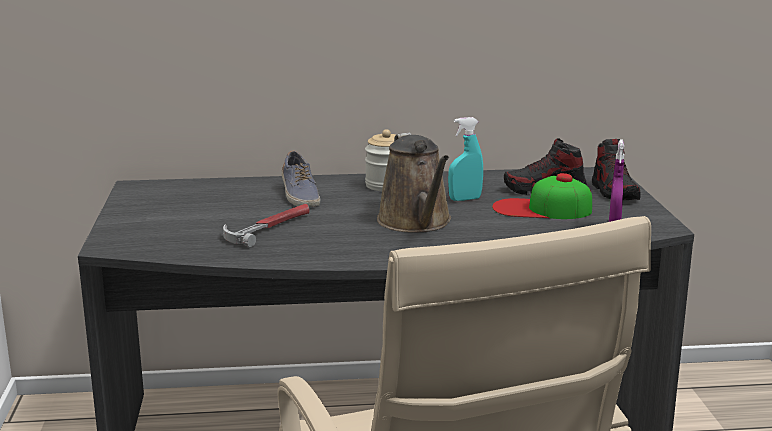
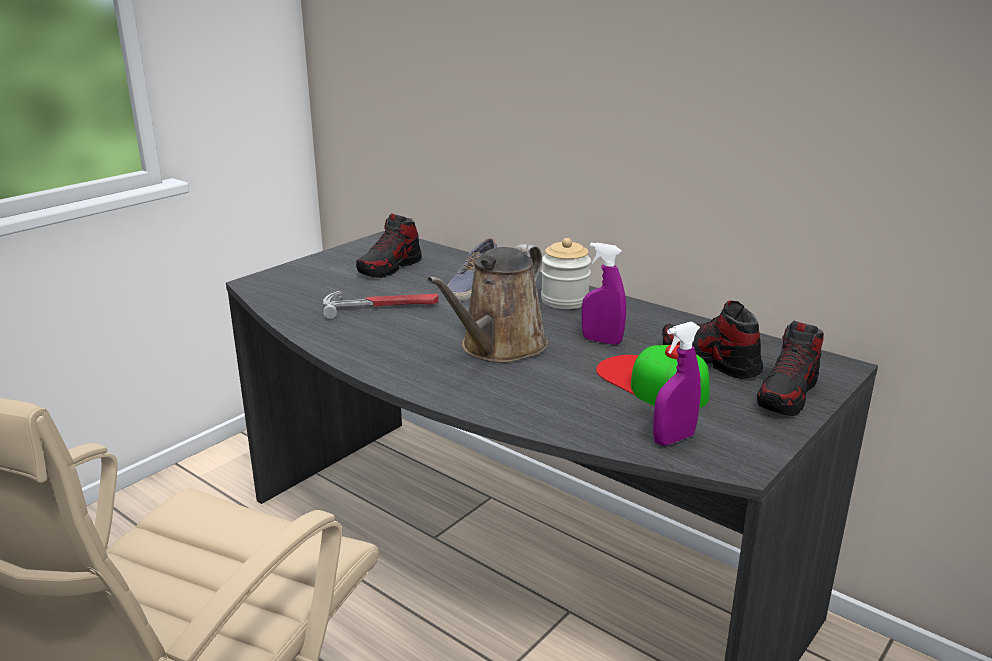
camera: 45 degrees right, 5 degrees up
(201, 203) = (390, 267): none -> shoe
(465, 199) = (601, 341): turquoise spray bottle -> purple spray bottle

